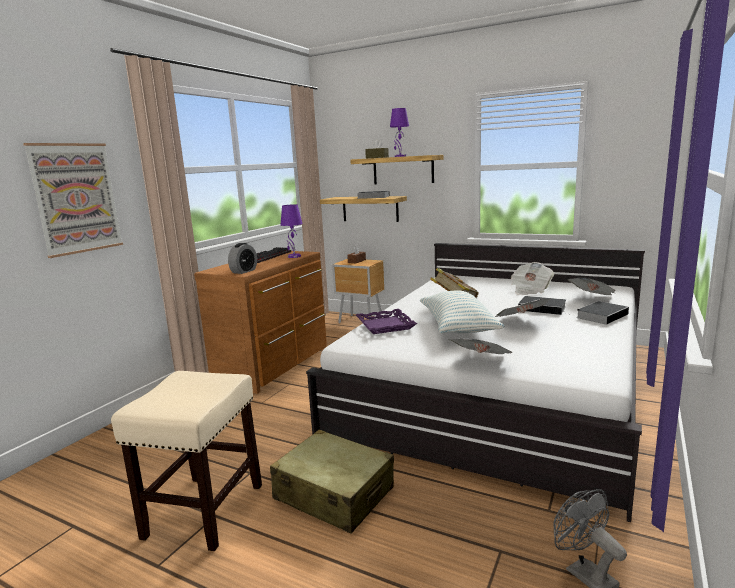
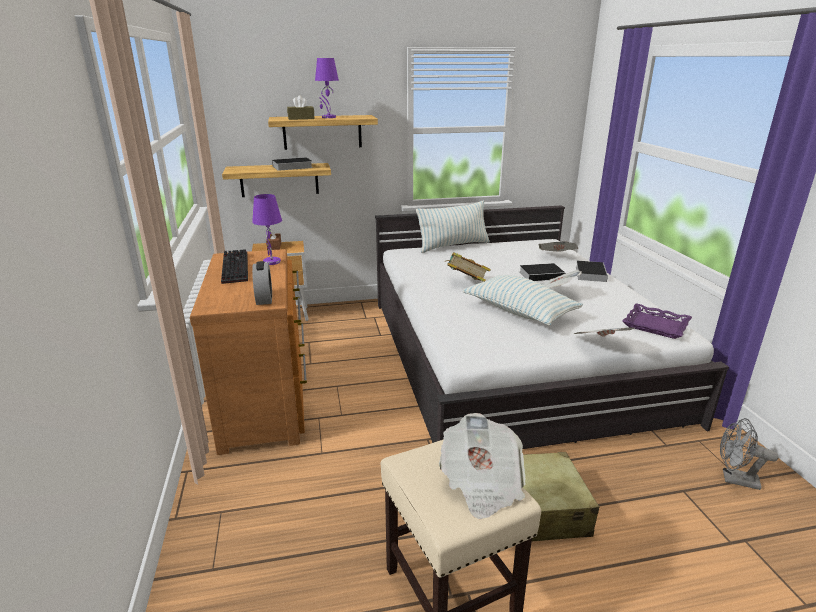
camera: 40 degrees left, 10 degrees up
(76, 198) = (74, 246): picture -> none
(386, 325) = (461, 327): purple tray -> purple tray (656, 325)
(502, 278) = (453, 246): none -> pillow
(530, 290) = (498, 256): newspaper -> newspaper (481, 483)

